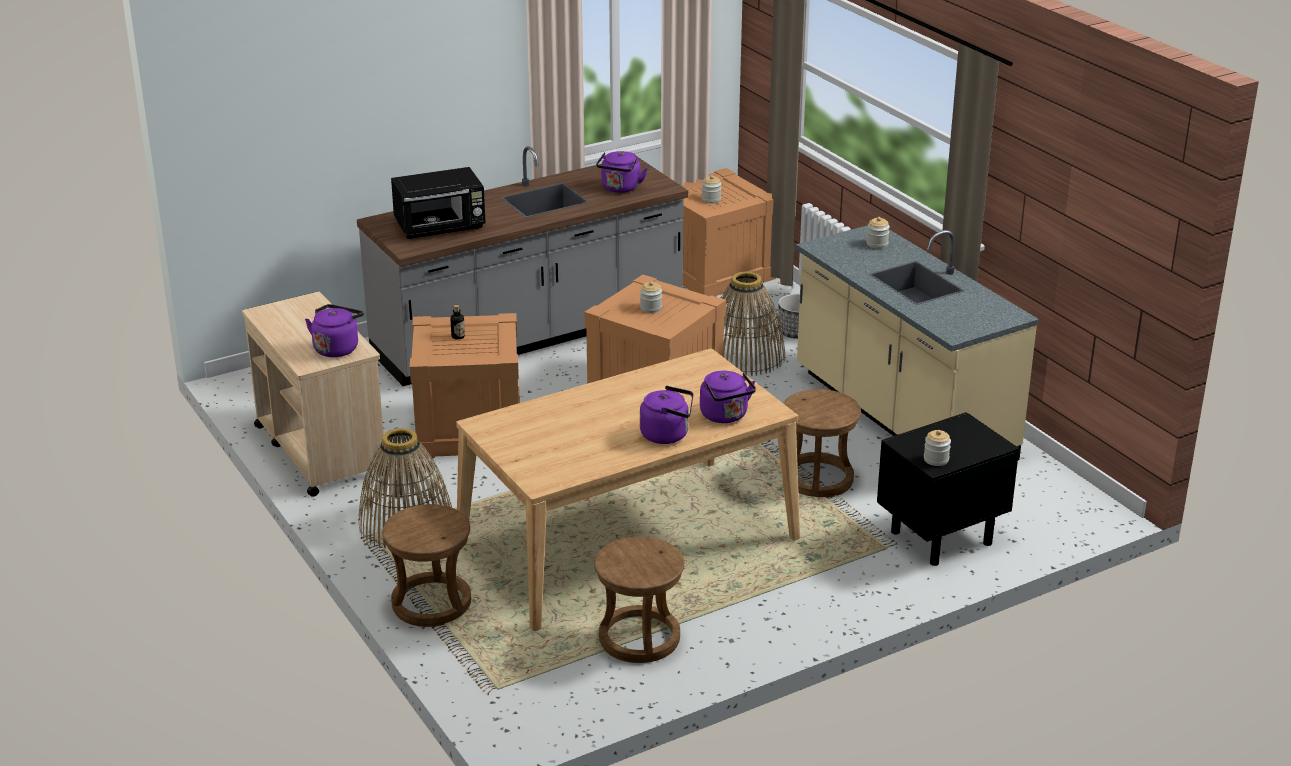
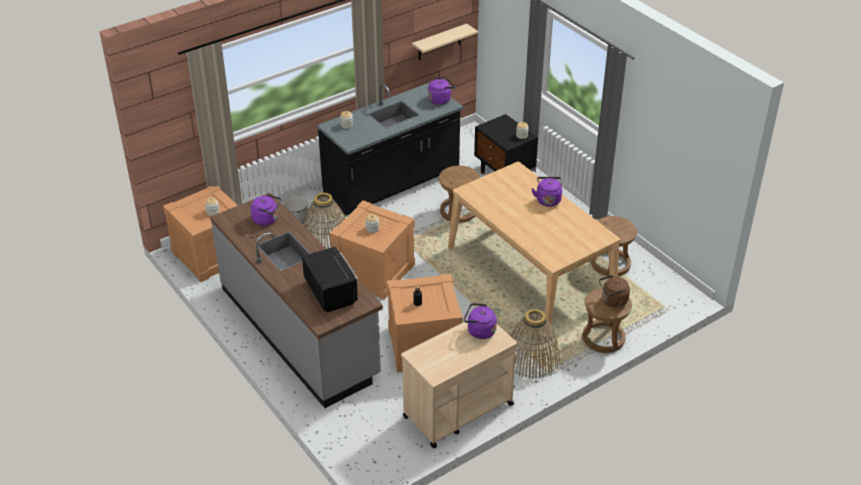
camera: 95 degrees left, 10 degrees up
(427, 532) = (613, 301): none -> brown kettle
(726, 416) = (525, 182): purple kettle -> purple kettle (440, 99)
(901, 417) = (392, 184): beige counter -> black counter
(1100, 274) = (439, 42): none -> beige shelf

